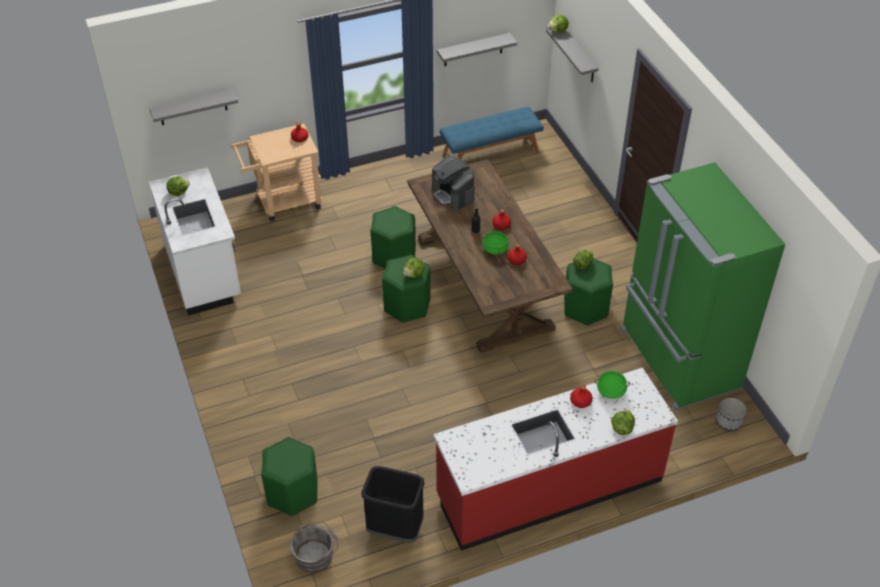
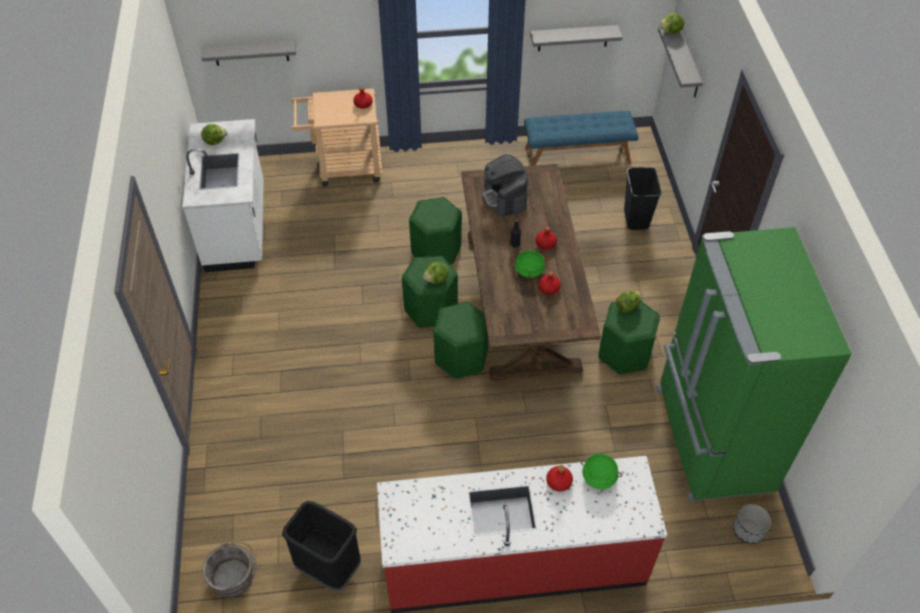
camera: 15 degrees right, 5 degrees up
(292, 492) = (236, 497): green stool -> green stool (461, 356)
(558, 198) = (635, 219): none -> black trash can
(622, 428) = (596, 529): lettuce -> none

